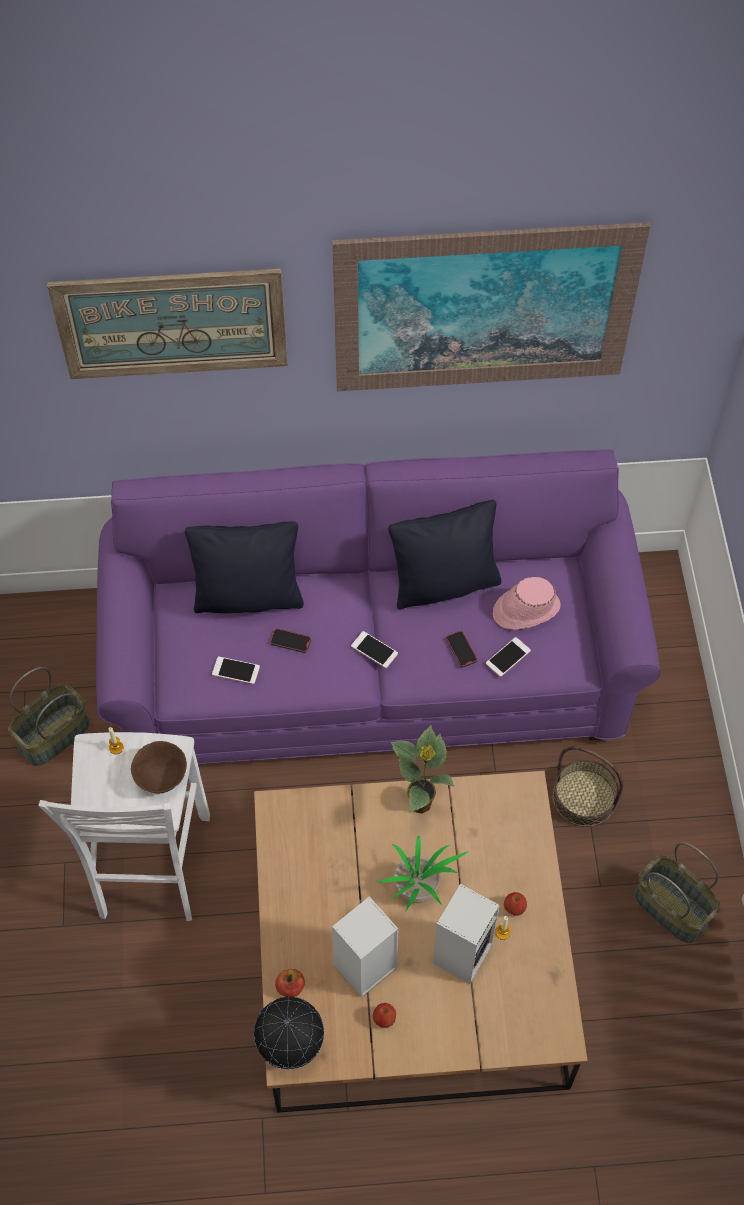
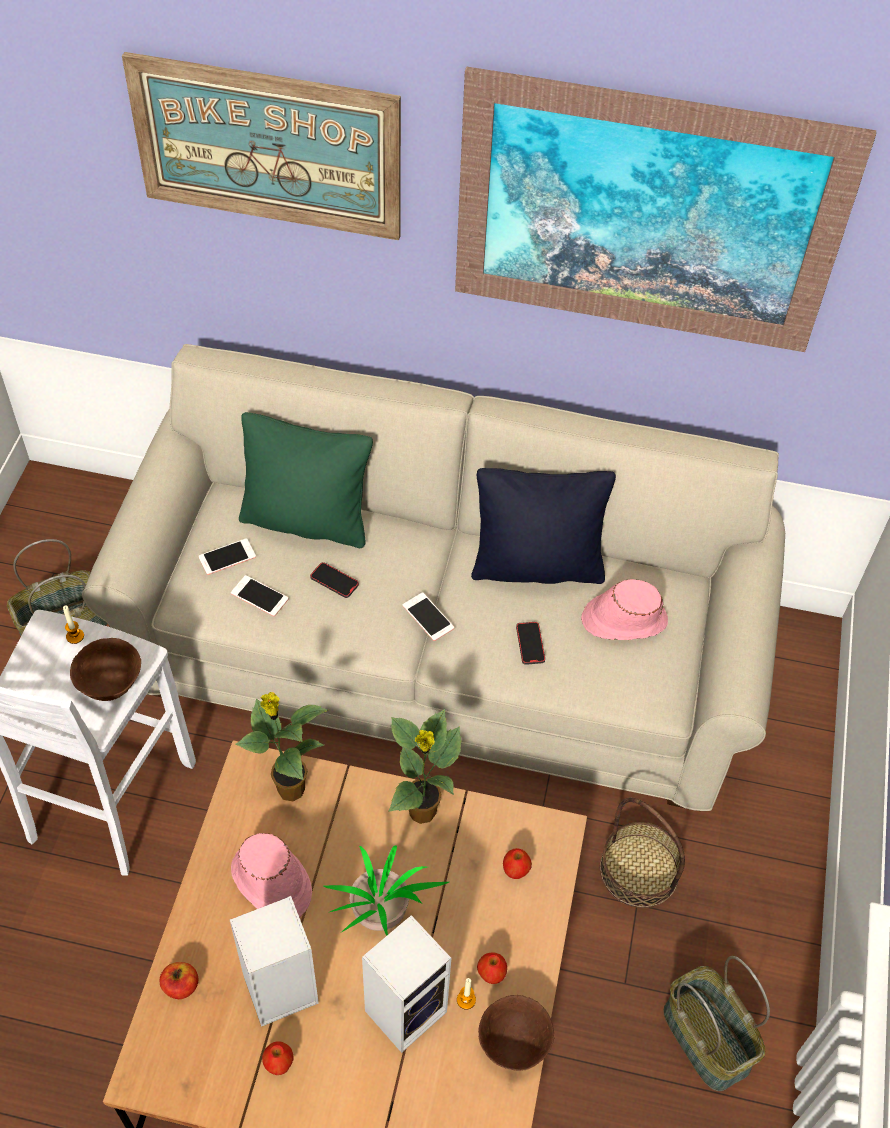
camera: 15 degrees right, 5 degrees down
(248, 597) = (306, 521): black pillow -> green pillow
(290, 1045) = (151, 1059): globe -> none
(313, 816) = (289, 788): none -> potted plant
(328, 891) = (271, 883): none -> pink hat
(373, 665) = (443, 649): purple sofa -> beige sofa
(505, 827) = (515, 870): none -> apple
(508, 657) = (583, 668): phone -> phone (227, 557)
(547, 953) = (514, 1044): none -> brown bowl

